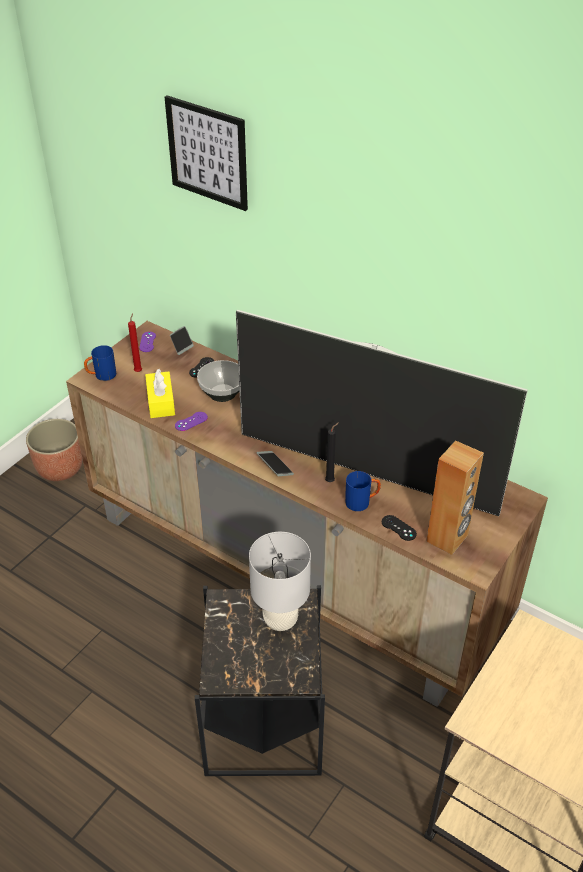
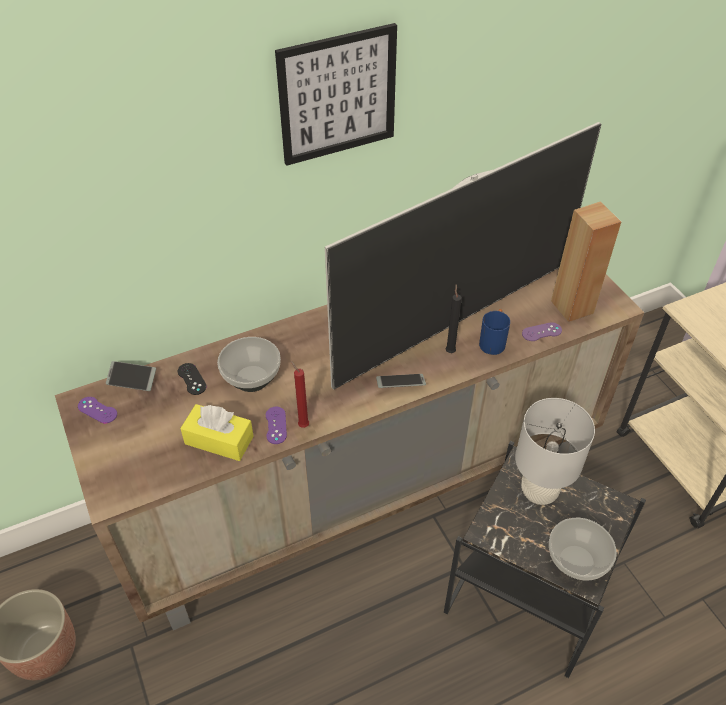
camera: 60 degrees left, 5 degrees up
(101, 376) = (118, 481): blue mug -> none
(138, 371) = (143, 439): red candle -> red candle (302, 424)
(207, 153) = (104, 108): picture -> picture (337, 95)
(230, 666) = (576, 561): none -> bowl
(398, 528) = (541, 332): black game controller -> purple game controller

